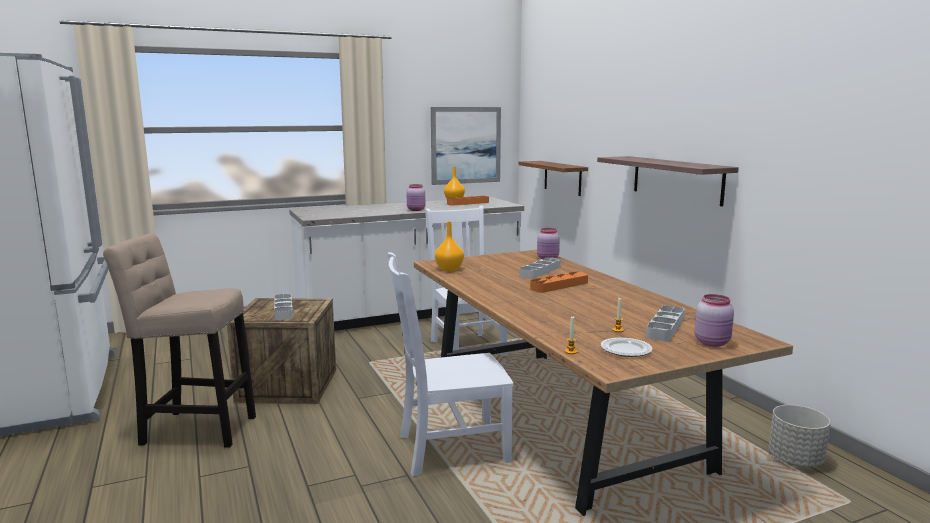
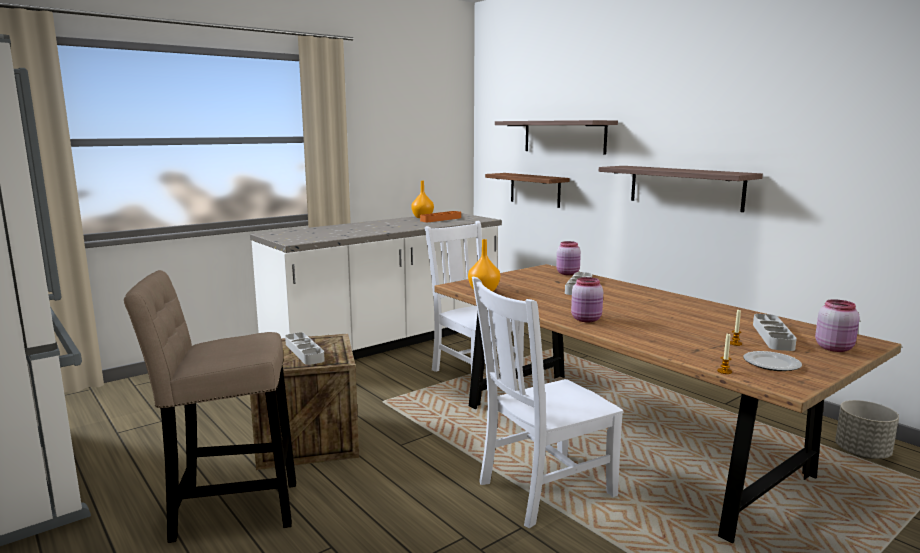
camera: 15 degrees left, 0 degrees up
(416, 210) = (398, 228): pink jar -> pink jar (587, 319)
(466, 145) = (425, 158): picture -> none
(559, 286) = (617, 301): orange tray -> none
(584, 127) = (564, 136): none -> shelf

